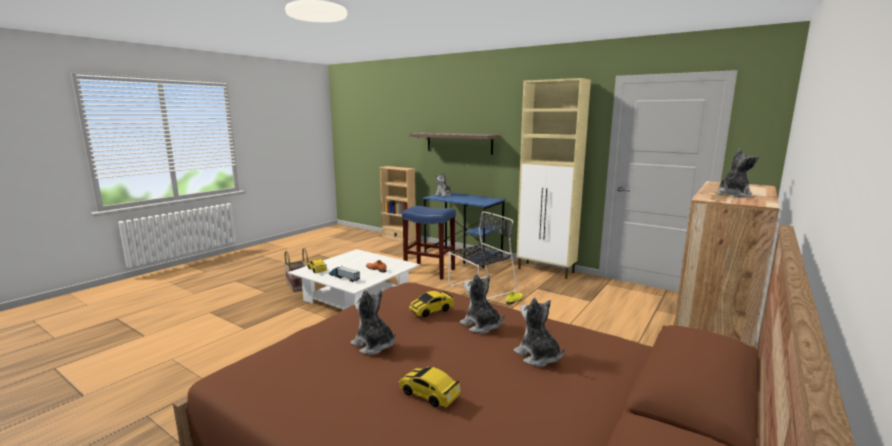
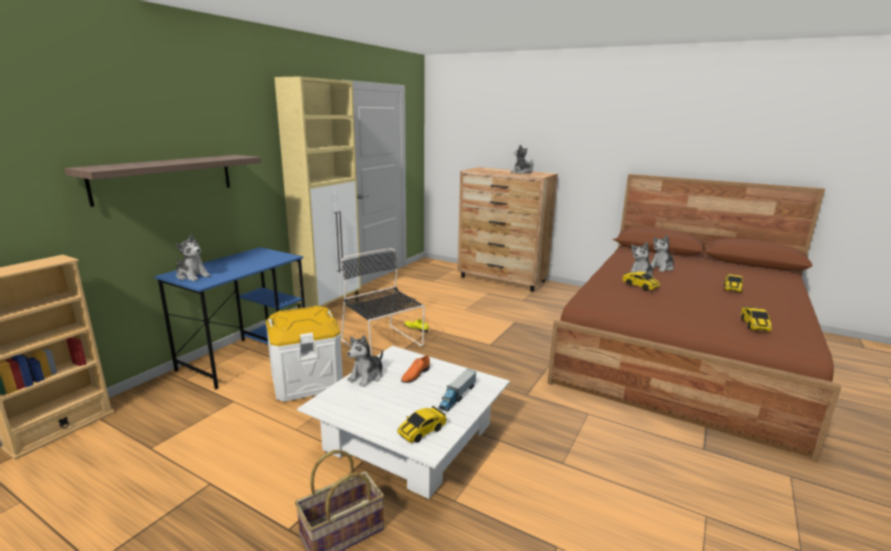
camera: 95 degrees left, 5 degrees up
(293, 354) = (754, 325): none -> toy car
(374, 345) = (704, 304): plush toy -> plush toy (367, 376)
(428, 271) = (306, 381): blue stool -> white storage box

